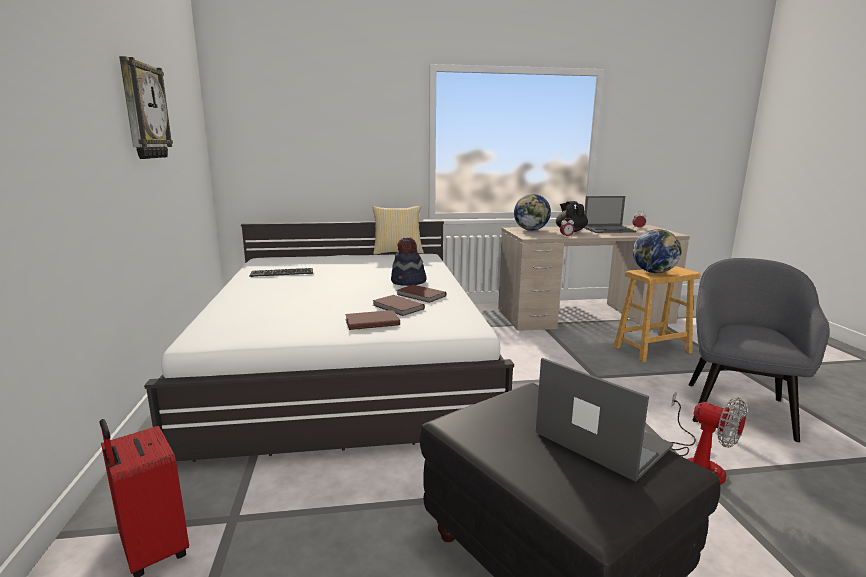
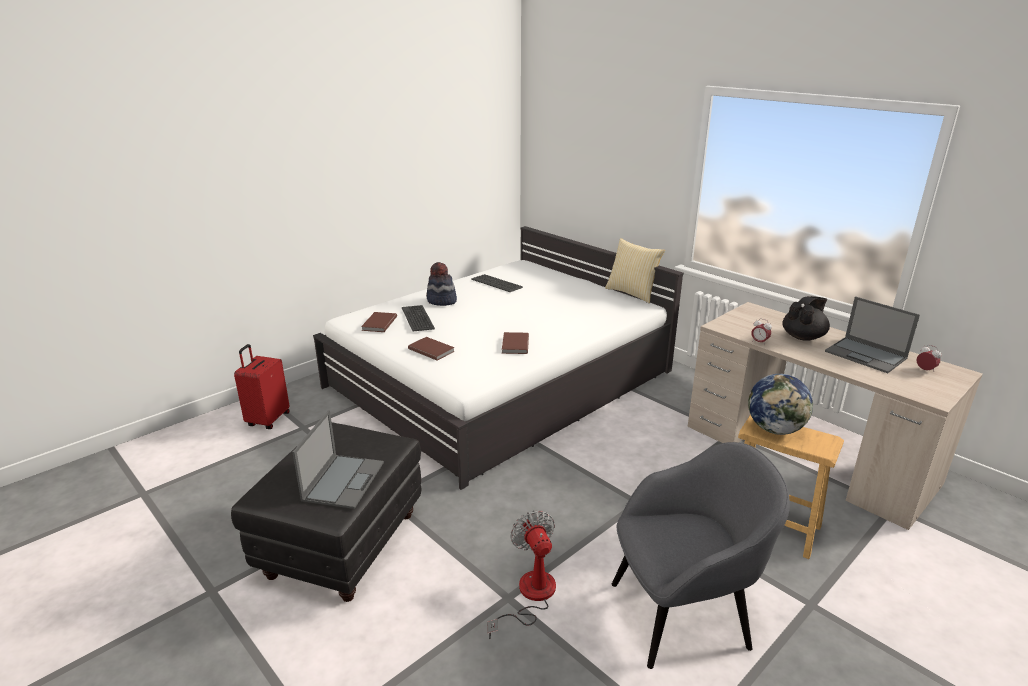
camera: 55 degrees right, 10 degrees up
(143, 111) = (404, 145): wall clock -> none
(287, 310) = (418, 318): none -> keyboard
(397, 307) = (474, 347): brown book -> brown book (378, 324)
(408, 282) = (543, 329): hat -> hat (441, 301)
(531, 230) = (761, 318): globe -> none
(697, 463) = (529, 596): fan -> fan turned 150 degrees clockwise

